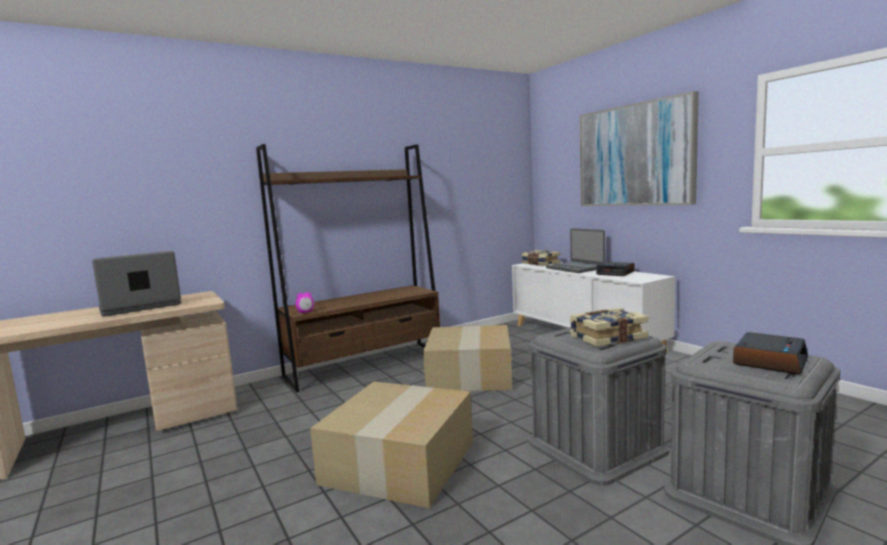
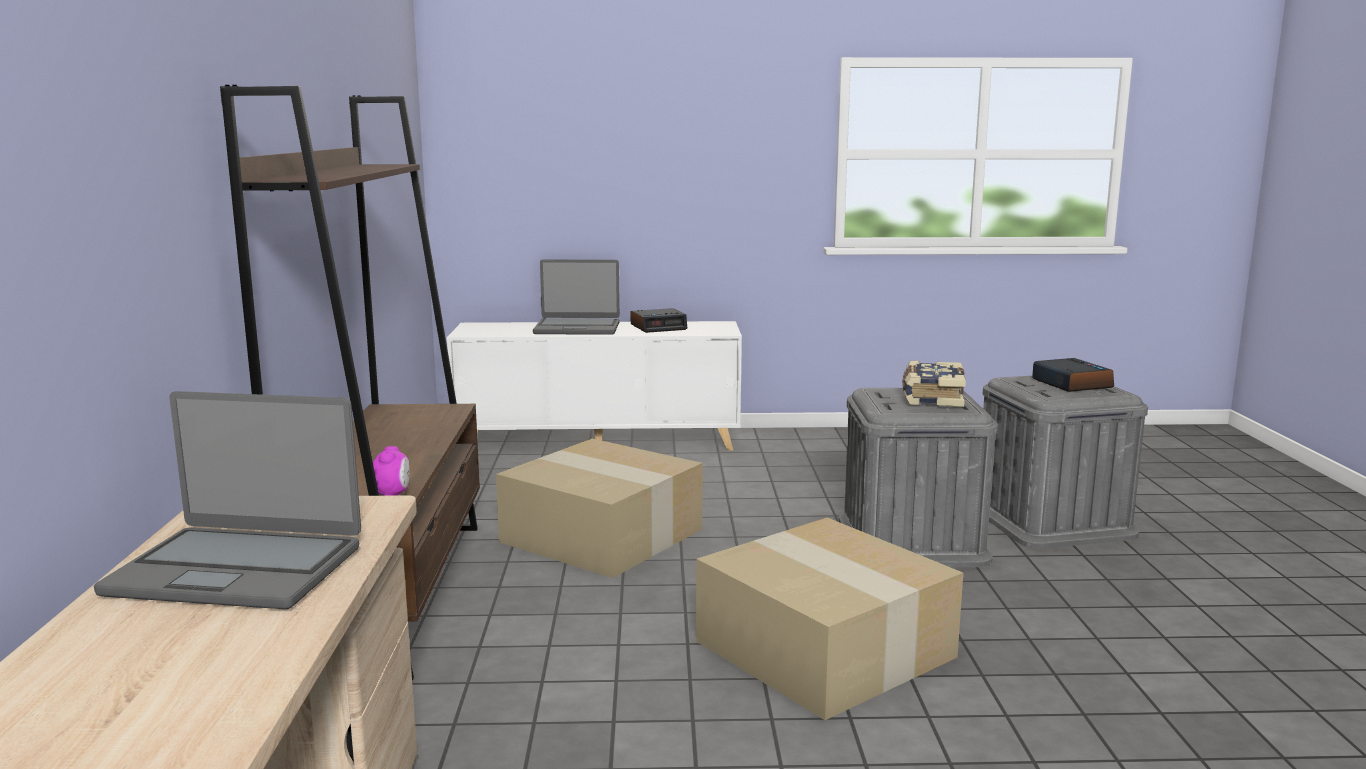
camera: 60 degrees left, 5 degrees up
(140, 307) = (237, 569): laptop -> laptop turned 75 degrees counterclockwise
(540, 264) = (491, 329): book -> none
(635, 155) = (662, 141): picture -> none

